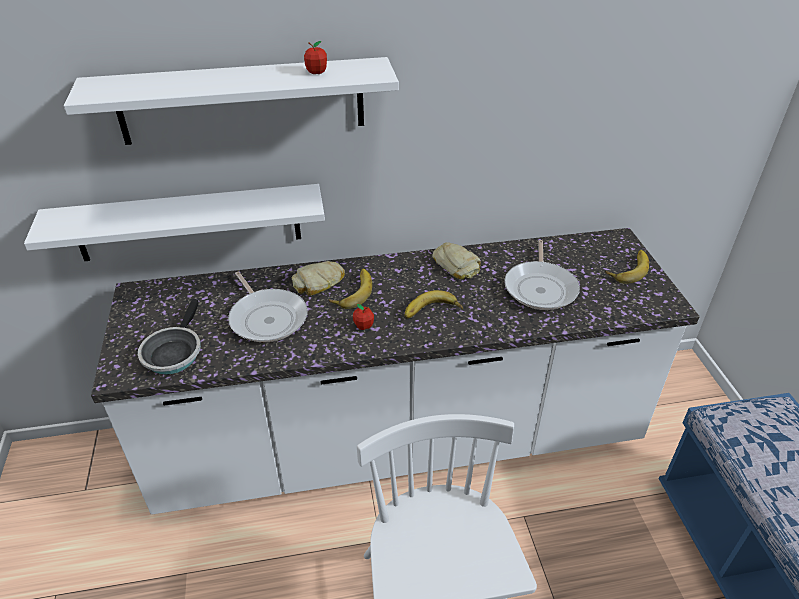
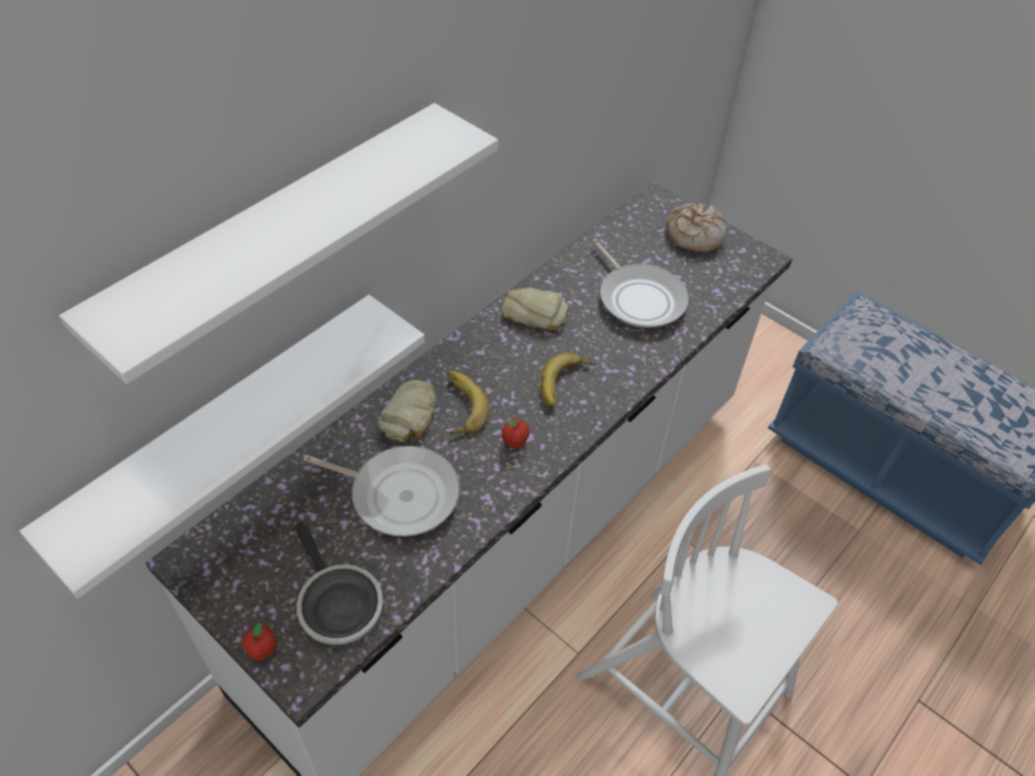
camera: 40 degrees left, 10 degrees up
(316, 72) = (387, 163): apple -> apple (262, 650)
(627, 269) = (694, 234): banana -> bread

